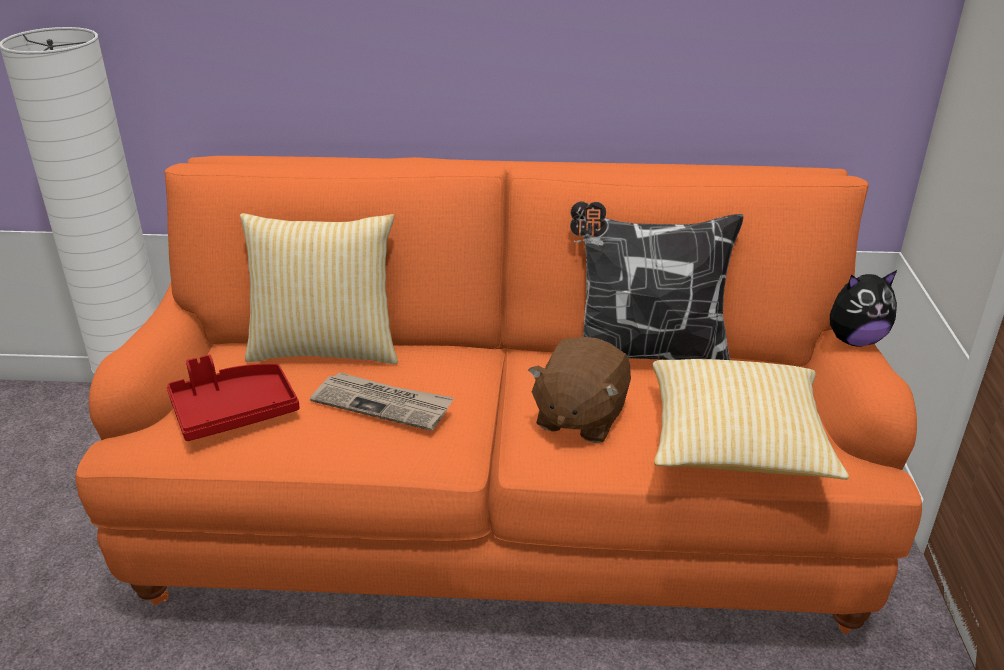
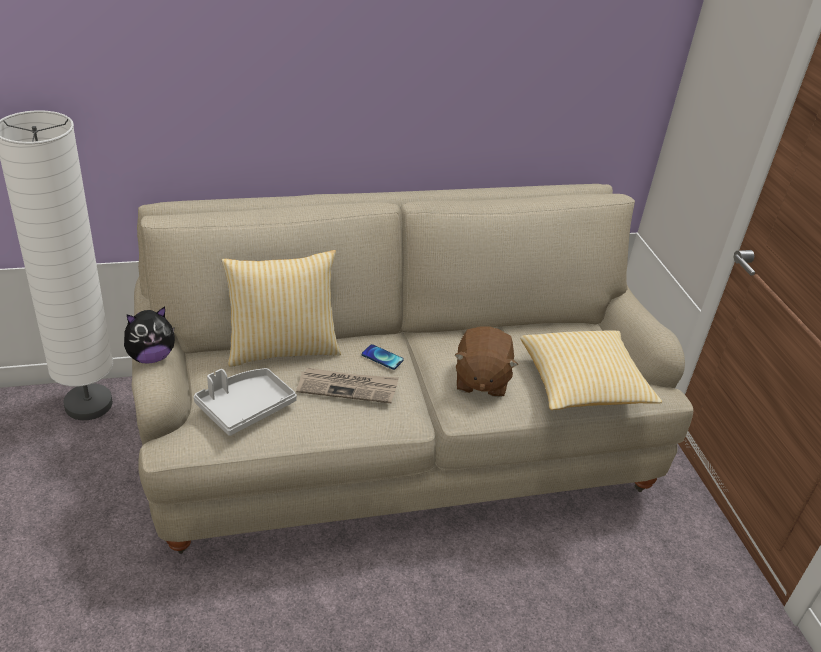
camera: 20 degrees left, 5 degrees up
(234, 412) = (245, 408): red tray -> grey tray
(453, 373) = (382, 357): none -> phone
(502, 505) = (398, 440): orange sofa -> beige sofa
(646, 354) = (502, 327): pillow -> none
(854, 340) = (632, 305): plush toy -> plush toy (151, 357)

